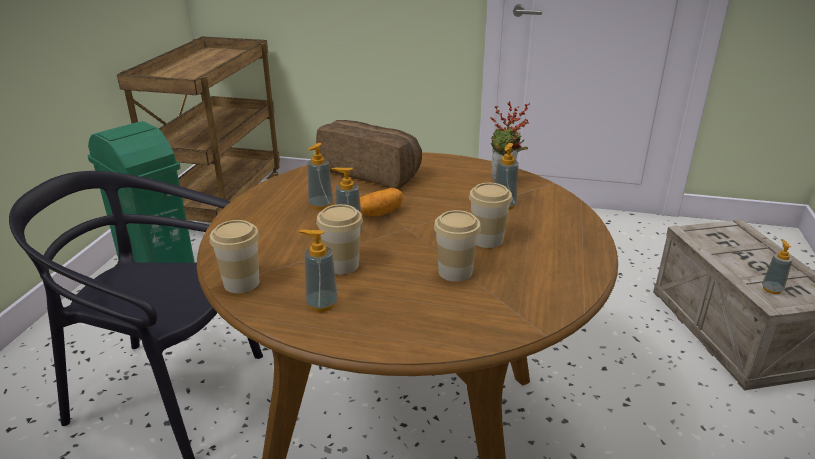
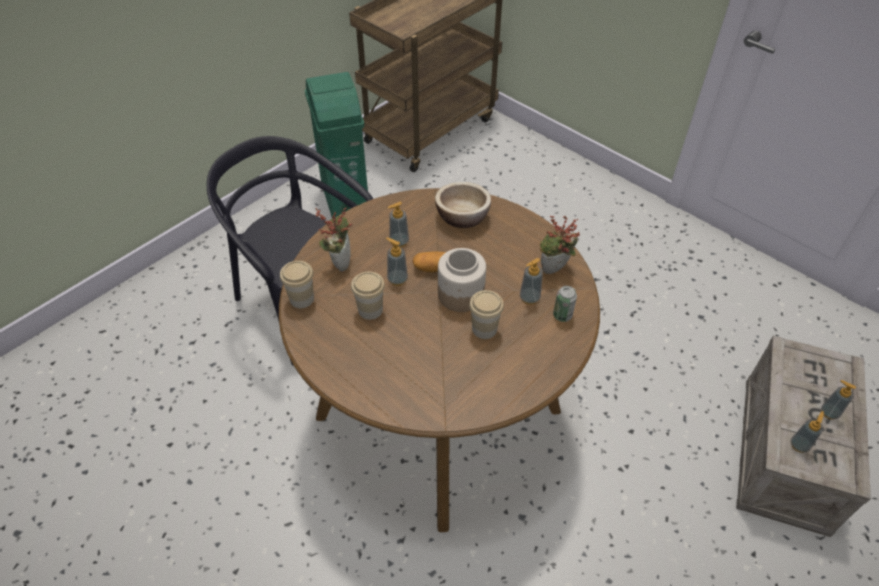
camera: 30 degrees right, 20 degrees up
(263, 238) = (339, 262): none -> potted plant
(322, 304) = (335, 339): soap dispenser -> soap dispenser (829, 412)
(371, 172) = (462, 216): bread -> bowl
(431, 223) = (460, 294): none -> jar
(455, 272) = (436, 350): cup -> none
(549, 207) = (562, 315): none -> can

